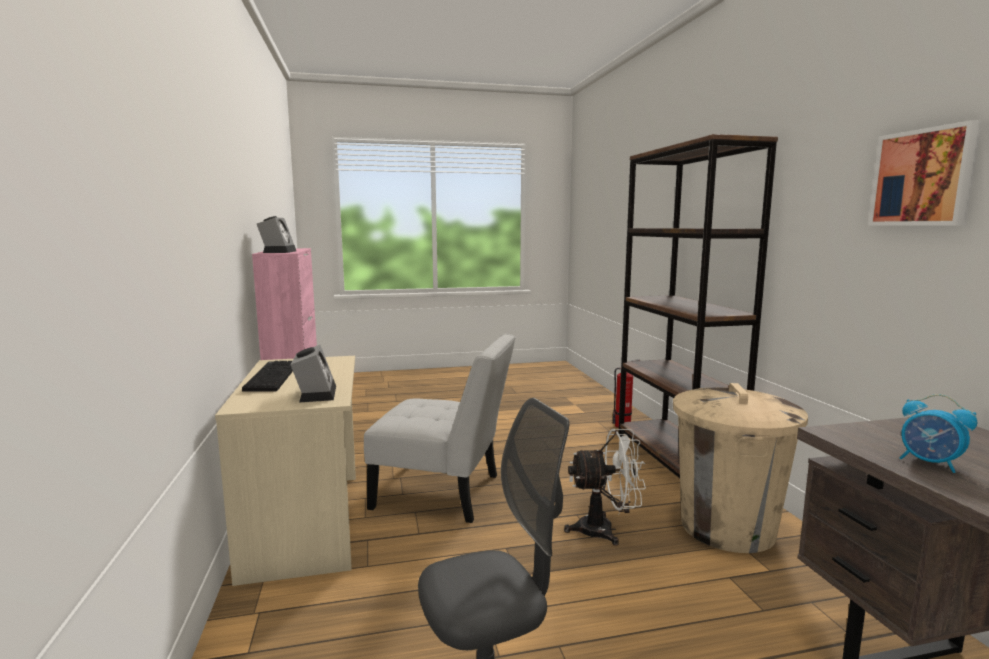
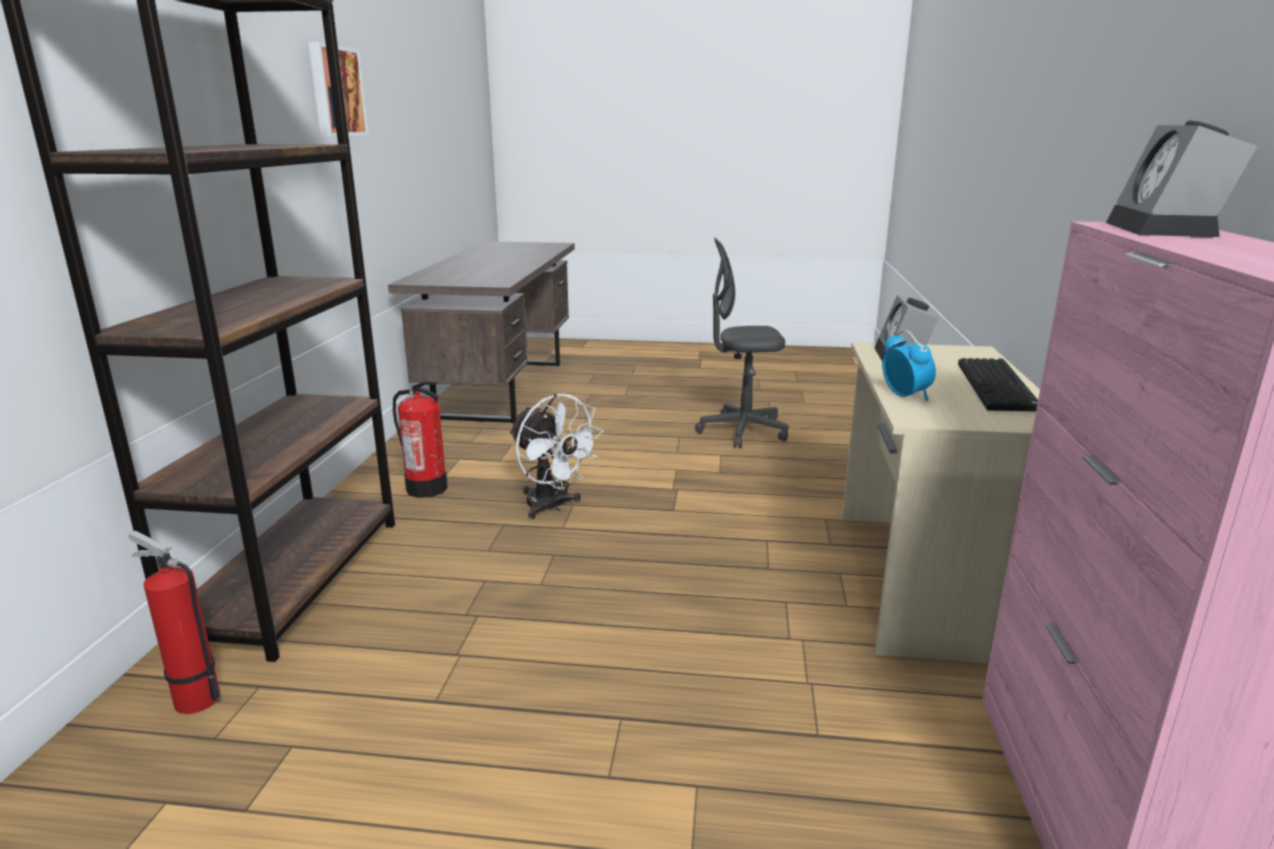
camera: 160 degrees left, 10 degrees up
(444, 493) = (718, 589): white chair -> none
(605, 530) = (552, 507): white fan -> white fan turned 150 degrees counterclockwise
(727, 527) = (426, 488): beige trash can -> fire extinguisher
(930, 463) = (499, 274): alarm clock -> alarm clock (905, 395)

